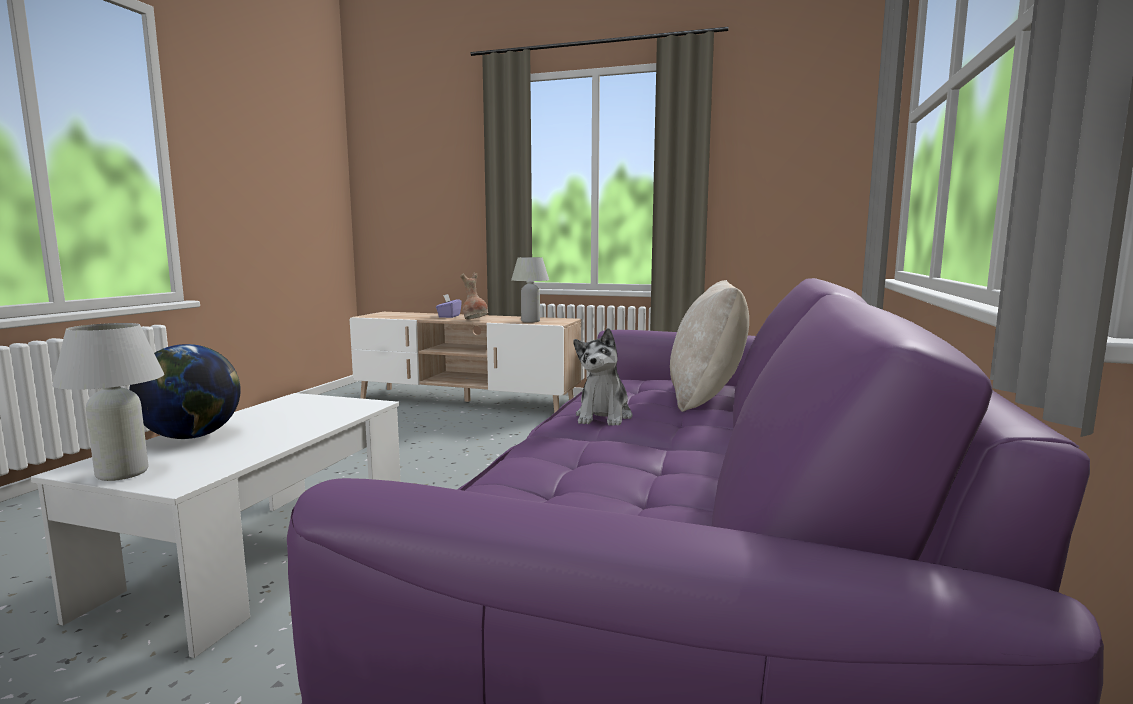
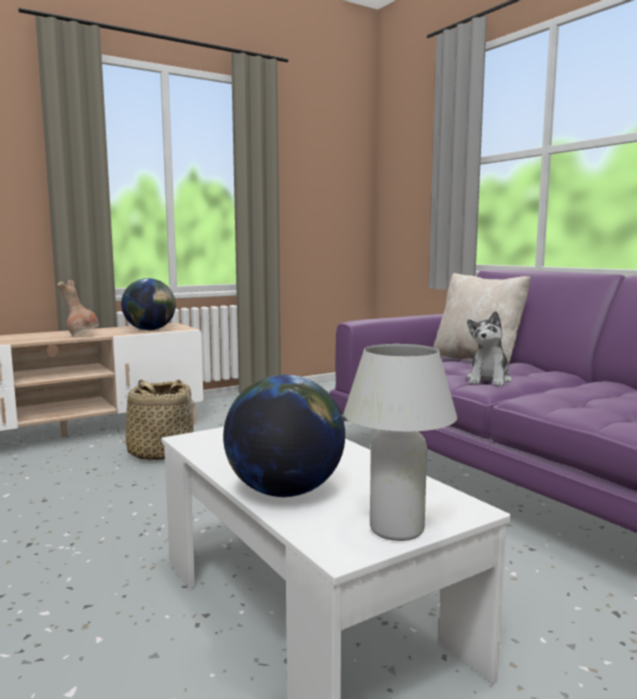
camera: 50 degrees left, 0 degrees up
(449, 316) = (30, 336): purple tissue box -> none
(480, 428) = (160, 452): none -> basket
(530, 321) = (150, 330): white table lamp -> globe
(604, 417) = (489, 380): plush toy -> plush toy turned 60 degrees clockwise

